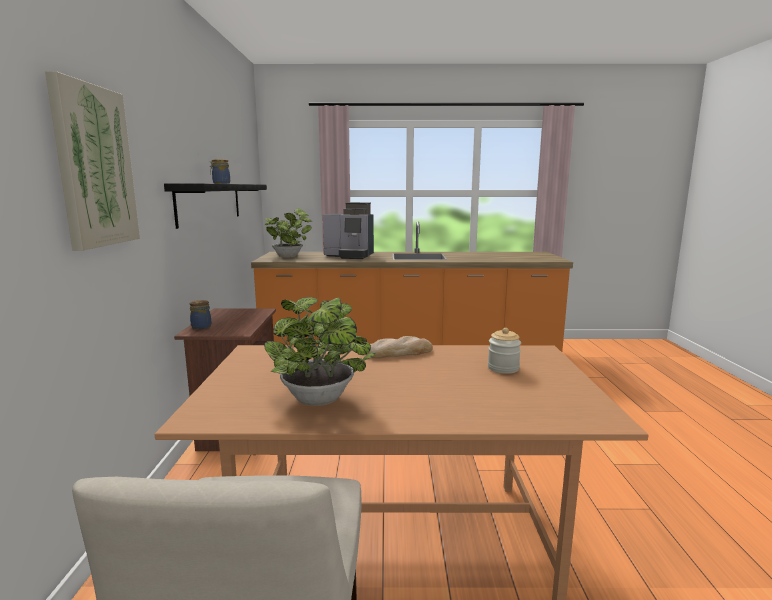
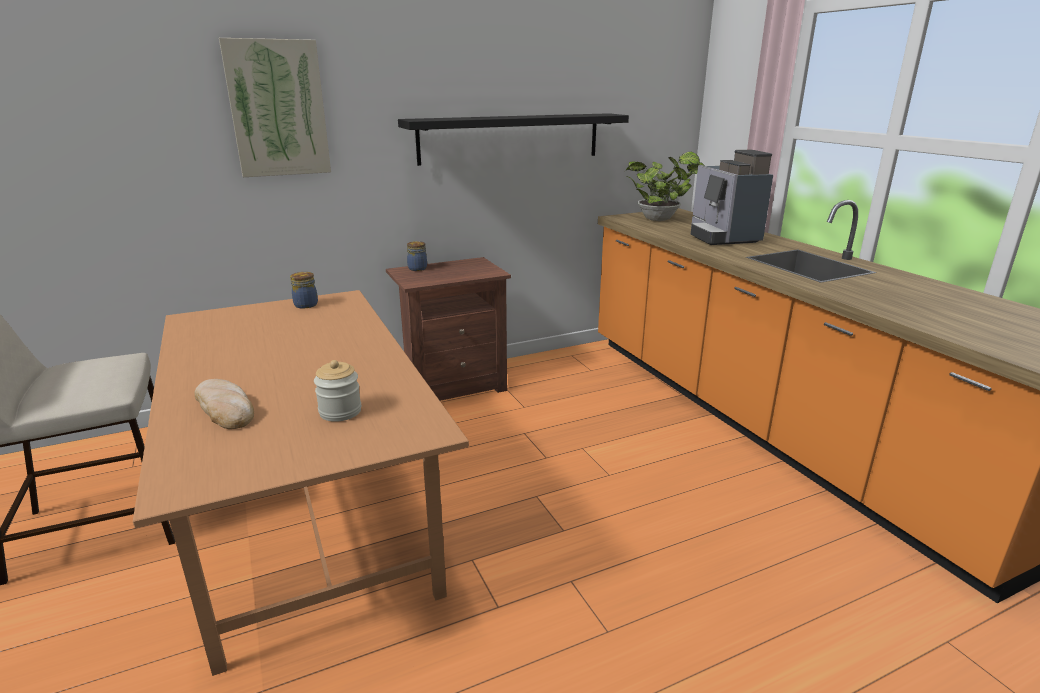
camera: 65 degrees right, 10 degrees up
(220, 183) = (505, 116): jar -> jar (305, 305)
(320, 401) = (223, 346): potted plant -> none
(398, 352) = (371, 350): bread -> bread (226, 408)

